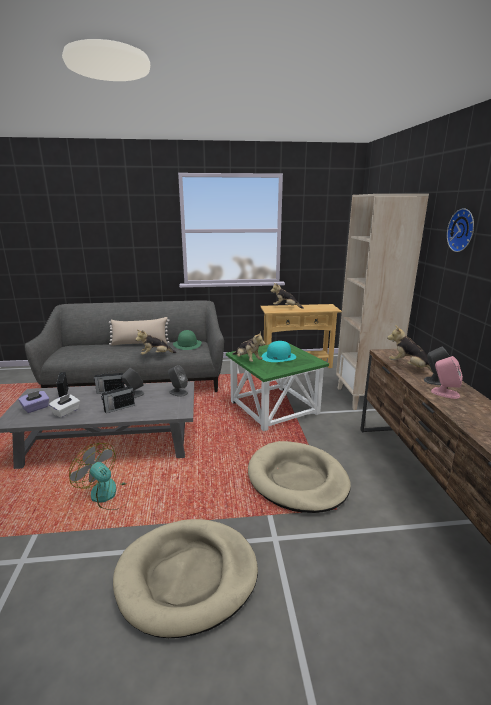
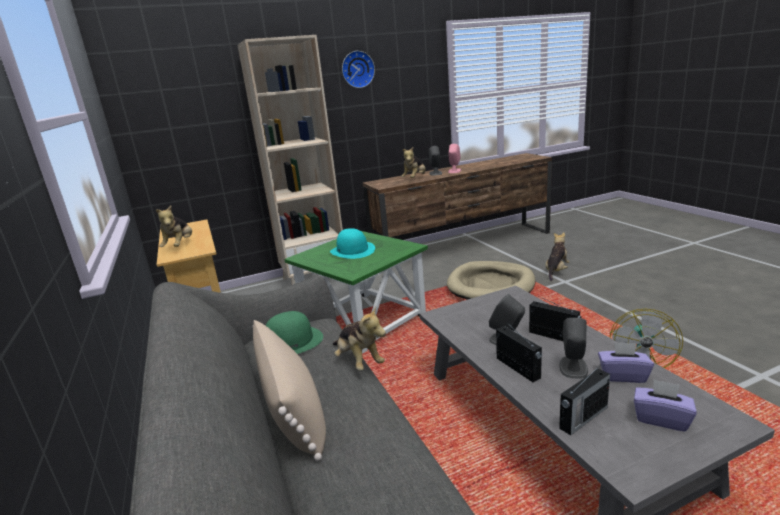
camera: 105 degrees left, 0 degrees up
(66, 412) = (623, 375): white tissue box -> purple tissue box
(178, 392) = (466, 311): grey speaker -> grey speaker (573, 367)
(187, 577) = (640, 299): beige dog bed -> none
(247, 360) = (376, 262): plush toy -> plush toy (556, 271)

